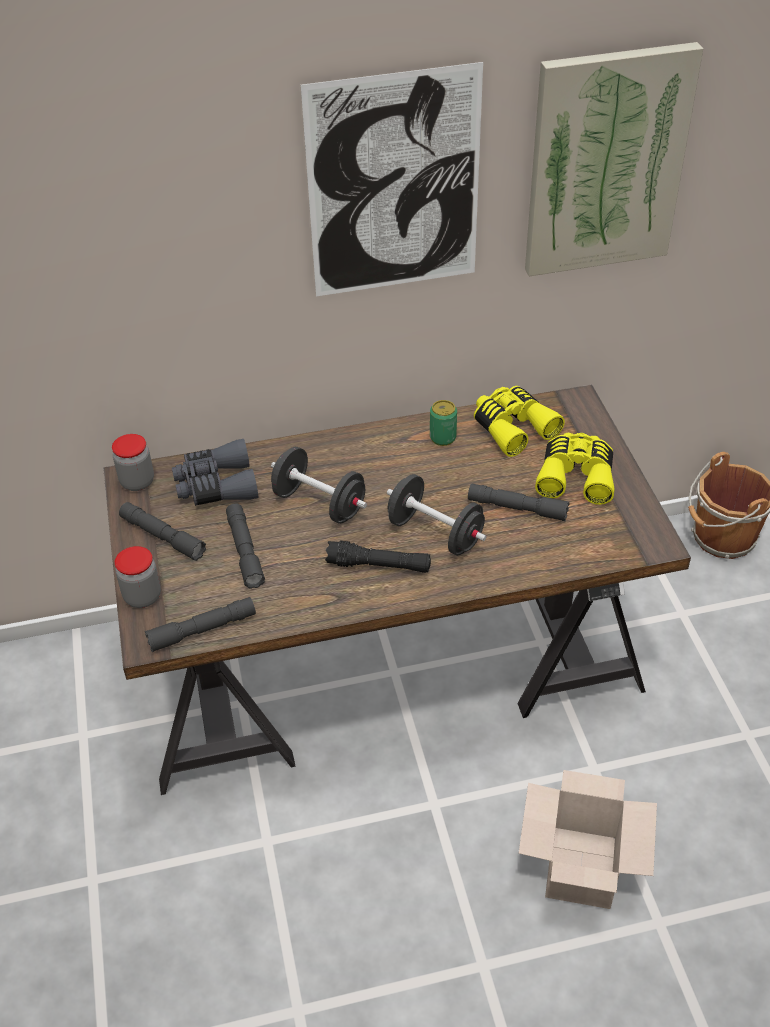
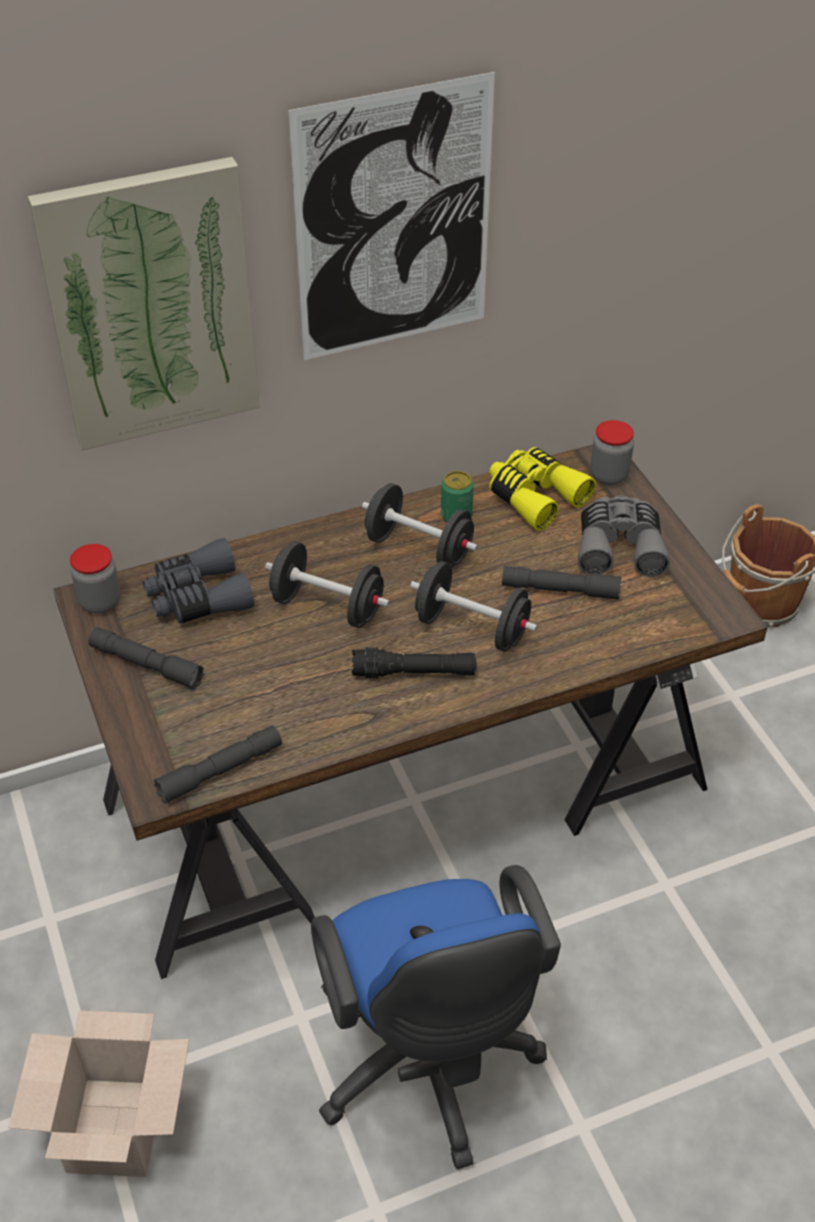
camera: 10 degrees left, 0 degrees up
(142, 597) = (138, 739): jar -> jar (609, 475)
(245, 551) = (250, 672): grey flashlight -> none
(363, 897) = (428, 1067): none -> blue office chair
(405, 462) = (418, 548): none -> black dumbbell
(576, 476) = (619, 546): yellow binoculars -> grey binoculars
(579, 865) = (669, 997): cardboard box -> cardboard box (114, 1125)
(606, 162) = (628, 179): picture -> picture (151, 306)

